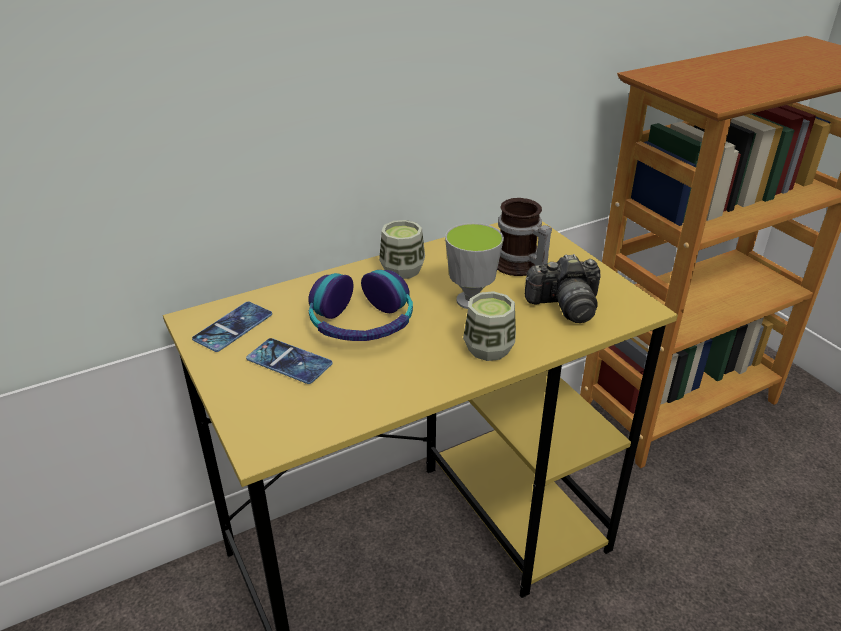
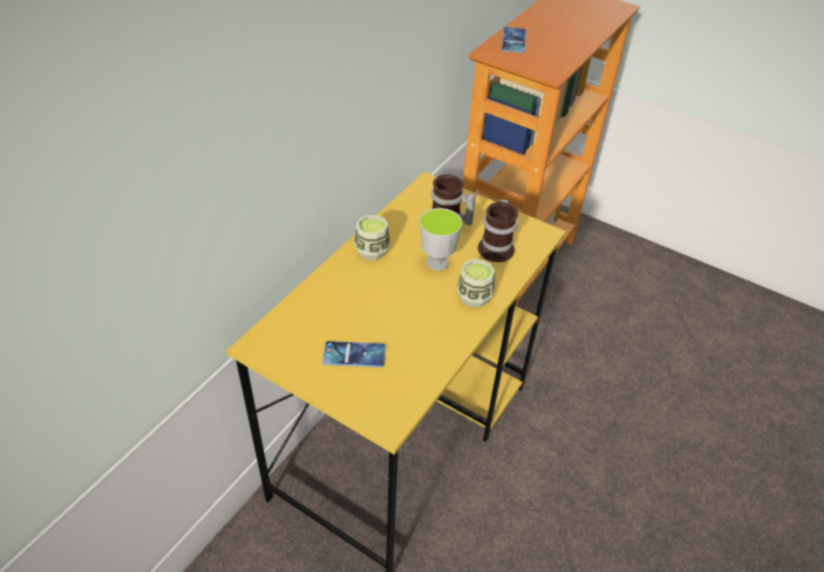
camera: 30 degrees left, 10 degrees up
(233, 327) = (290, 341): phone -> phone (513, 40)
(361, 323) = (379, 306): headphones -> none
(565, 306) = (498, 247): camera -> mug

